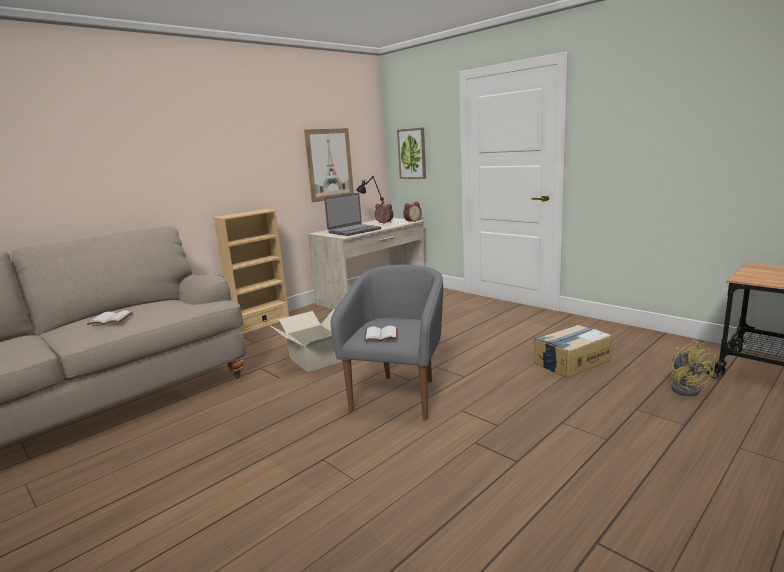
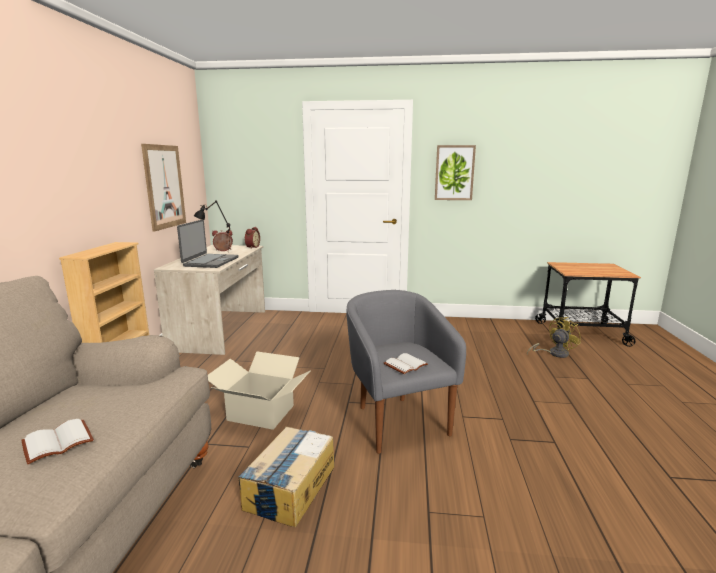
camera: 40 degrees left, 0 degrees up
(412, 153) = (243, 178): picture -> picture (454, 173)
(571, 361) = (471, 353): cardboard box -> cardboard box (290, 487)
(686, 388) = (554, 353): yellow fan -> yellow fan turned 75 degrees counterclockwise

